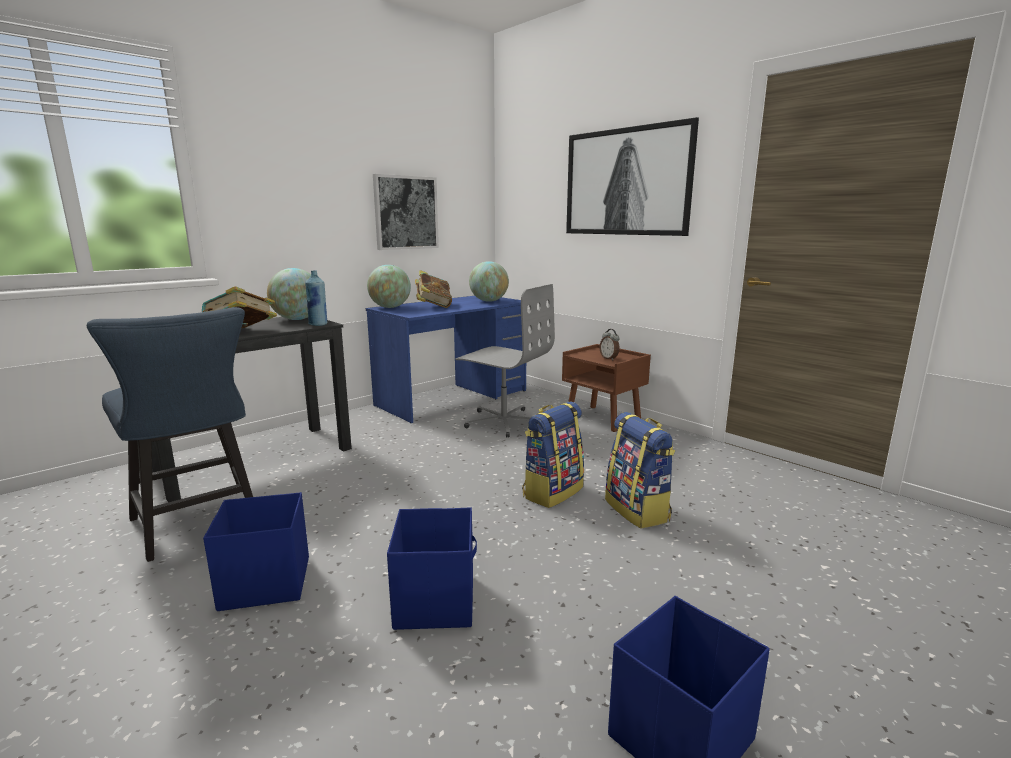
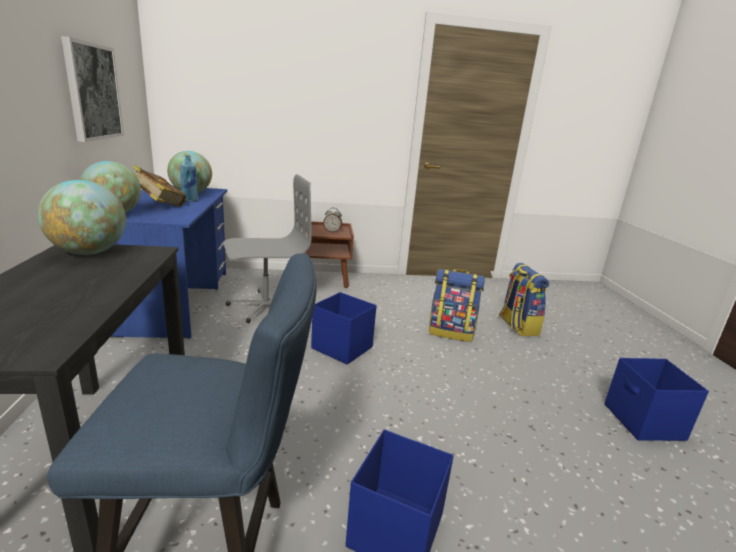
camera: 55 degrees left, 5 degrees up
(242, 332) = (90, 288): book -> none
(318, 324) = (151, 253): blue bottle -> blue bottle (190, 200)
(436, 600) = (491, 445): blue storage box -> blue storage box (341, 347)
(552, 491) = (398, 343): backpack -> backpack (517, 326)
(625, 182) = (320, 83): picture -> none

